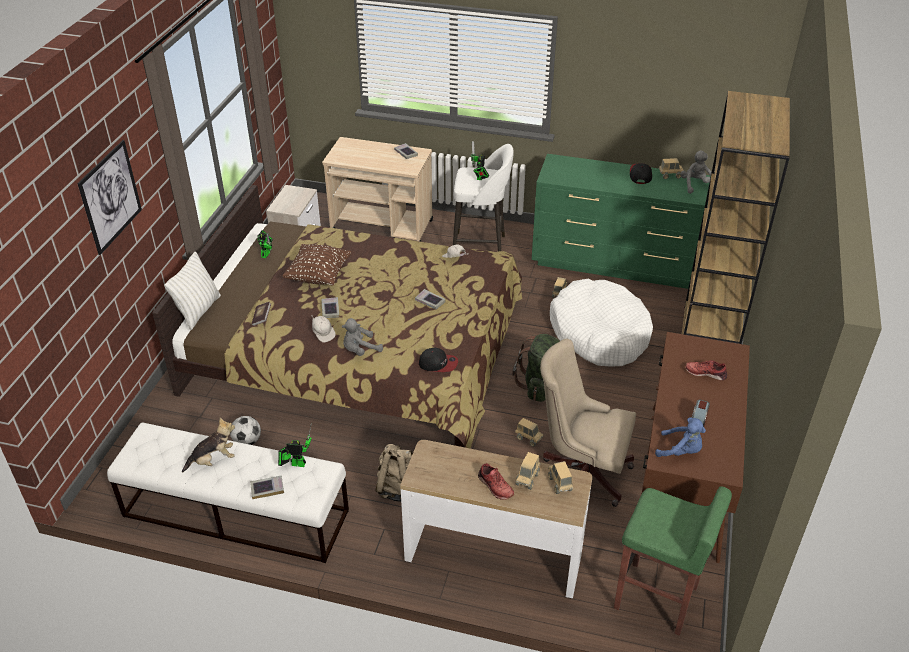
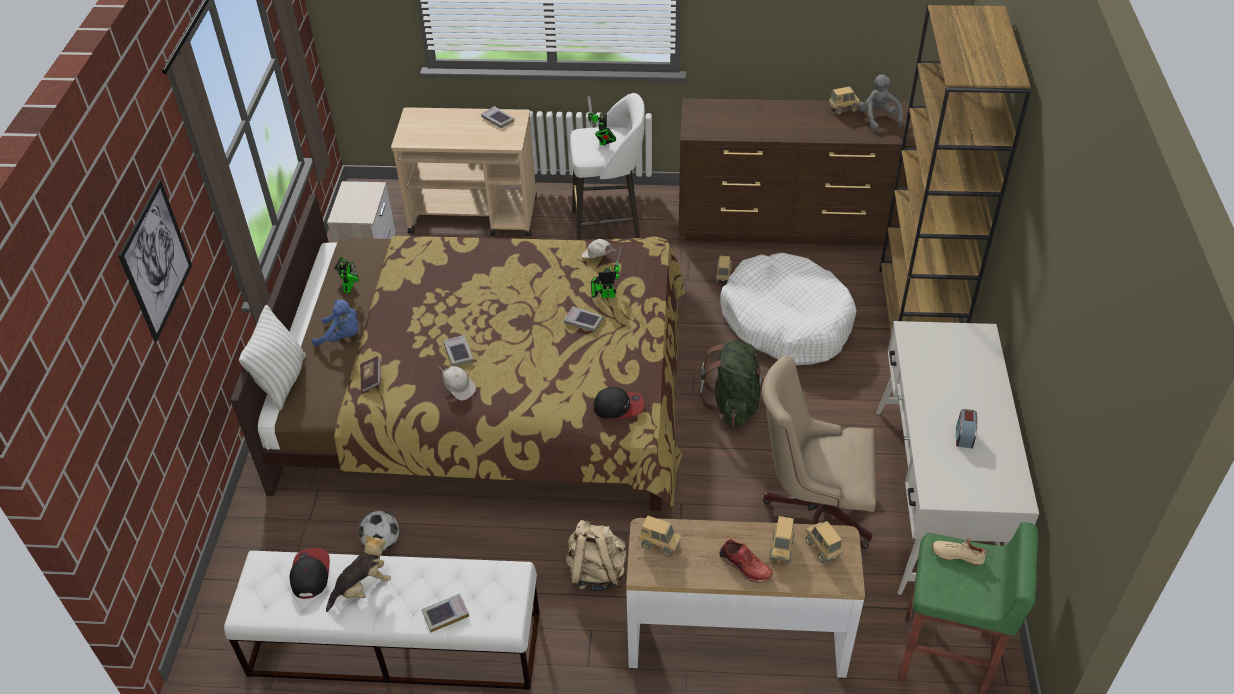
camera: 10 degrees left, 5 degrees up
(296, 463) = (472, 573): toy robot -> toy robot (605, 295)
(318, 276) = (429, 308): brown pillow -> none
(360, 350) = (513, 404): grey plush toy -> none
(528, 439) = (737, 477): toy truck -> toy truck (659, 544)
(620, 264) = (787, 225): green dresser -> brown dresser
(640, 175) = (806, 113): cap -> cap (310, 574)
(667, 506) = (957, 554): none -> beige shoe
(681, 451) = (954, 478): blue plush toy -> blue plush toy (342, 336)
(683, 480) = (935, 499): brown desk -> white desk
(705, 373) = (955, 369): red shoe -> none

